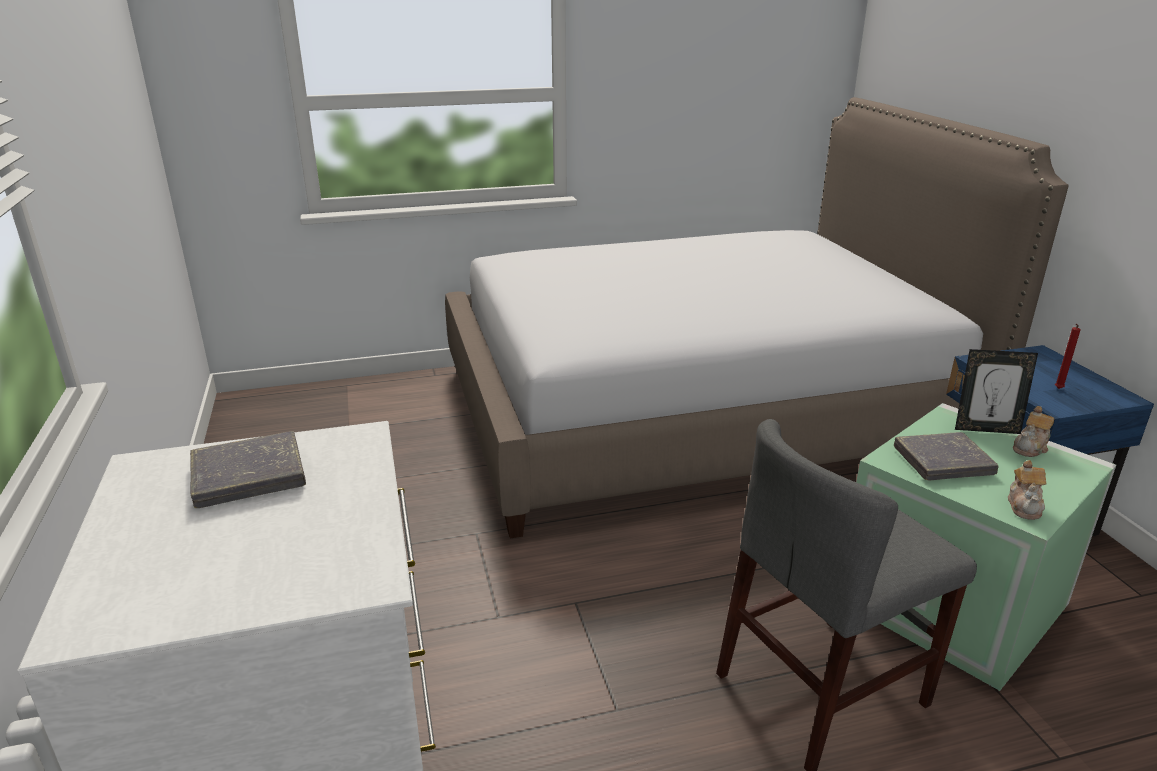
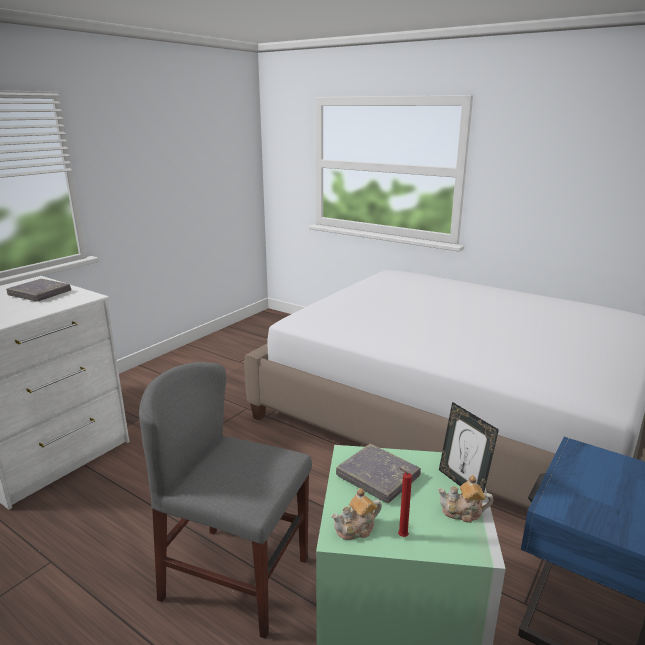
camera: 50 degrees right, 5 degrees down
(1058, 389) = (594, 500): red candle -> red candle (401, 536)

